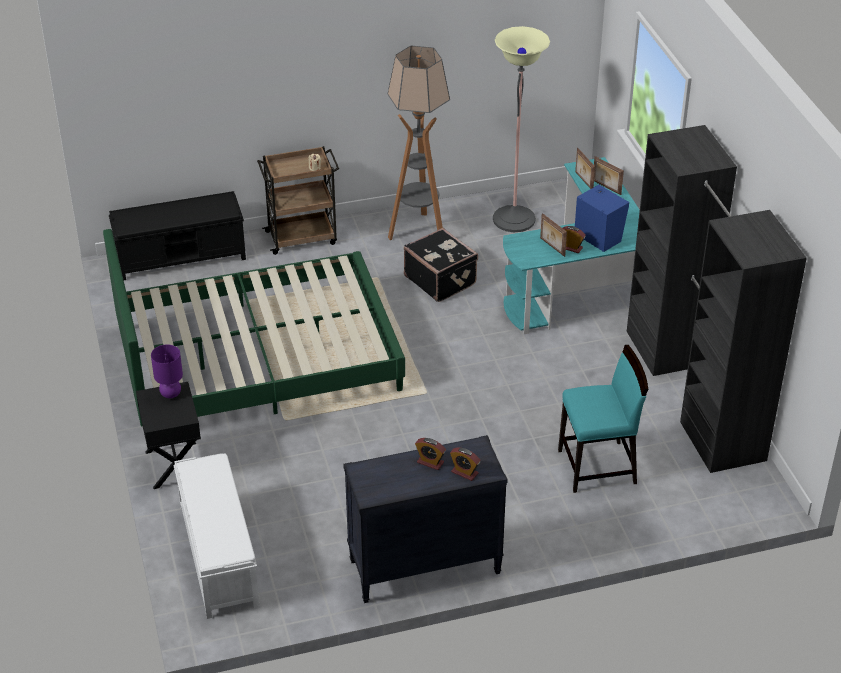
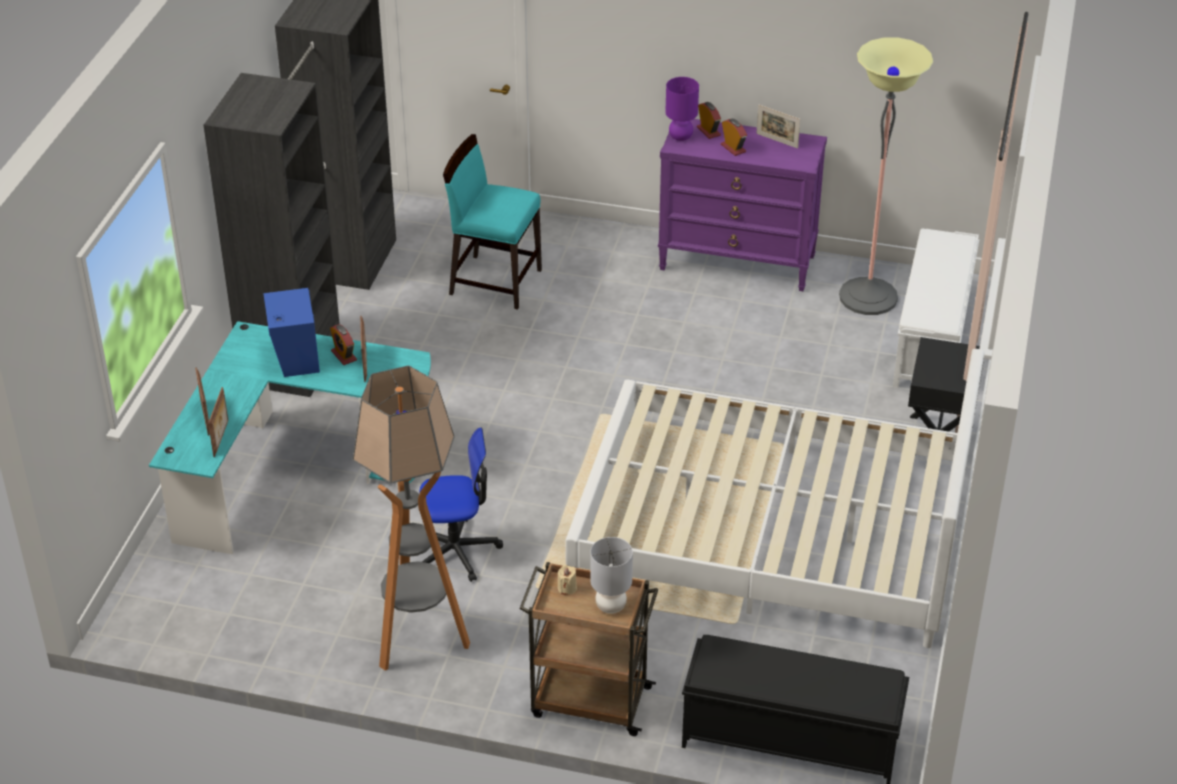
camera: 150 degrees left, 0 degrees up
(170, 393) = (938, 377): purple table lamp -> purple table lamp (681, 137)
(257, 359) = (770, 532): green bed -> white bed
(284, 168) = (611, 606): none -> grey table lamp
(399, 486) = (777, 141): none -> picture frame
(424, 567) = (738, 262): black dresser -> purple dresser
(440, 280) = (457, 550): black suitcase -> office chair
(514, 219) = (271, 604): floor lamp -> floor lamp (868, 297)

